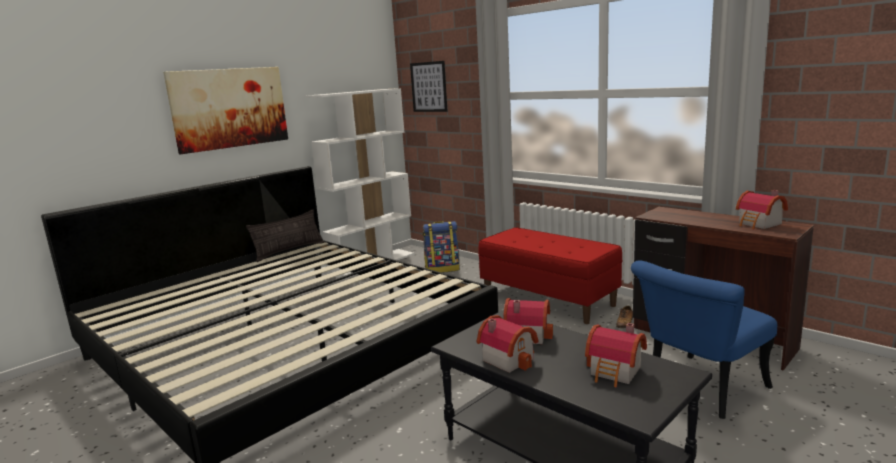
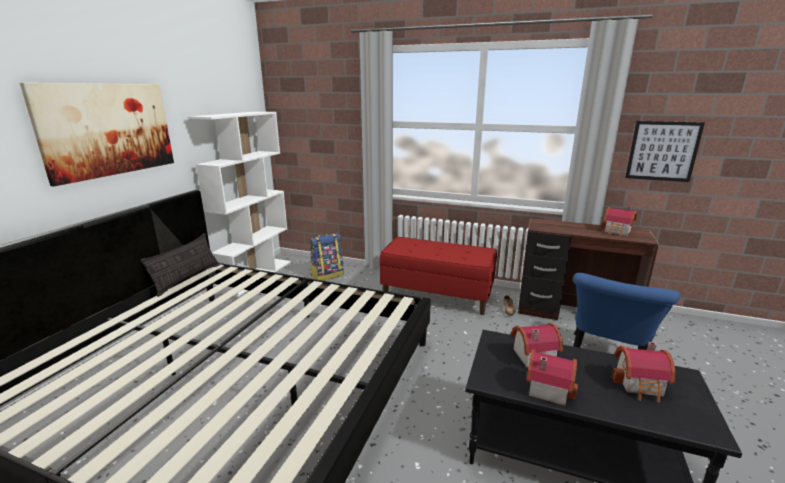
camera: 25 degrees left, 5 degrees up
(428, 87) = (301, 111): picture -> picture (662, 151)

